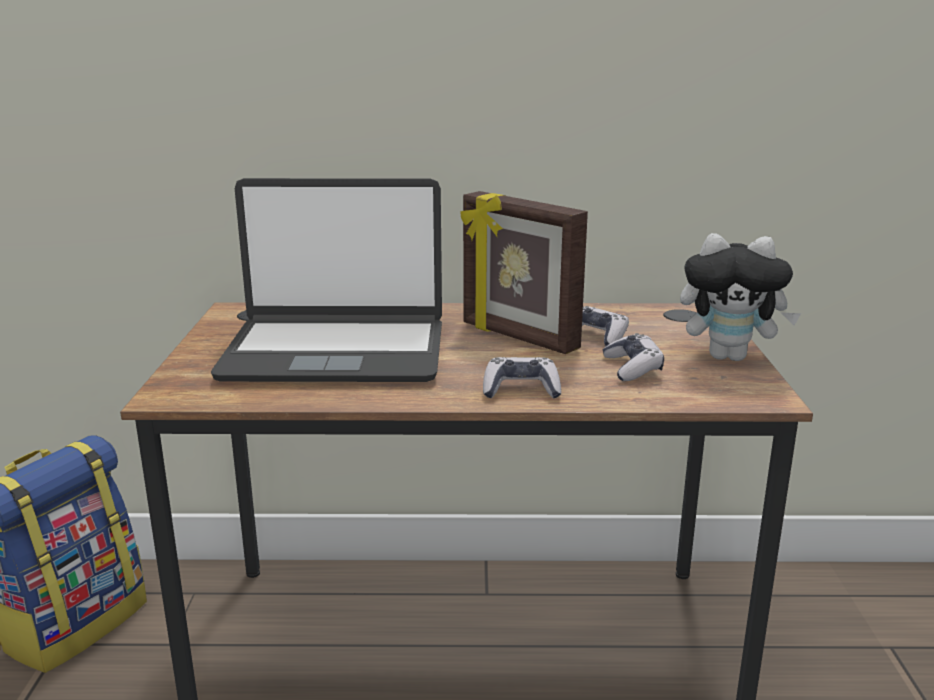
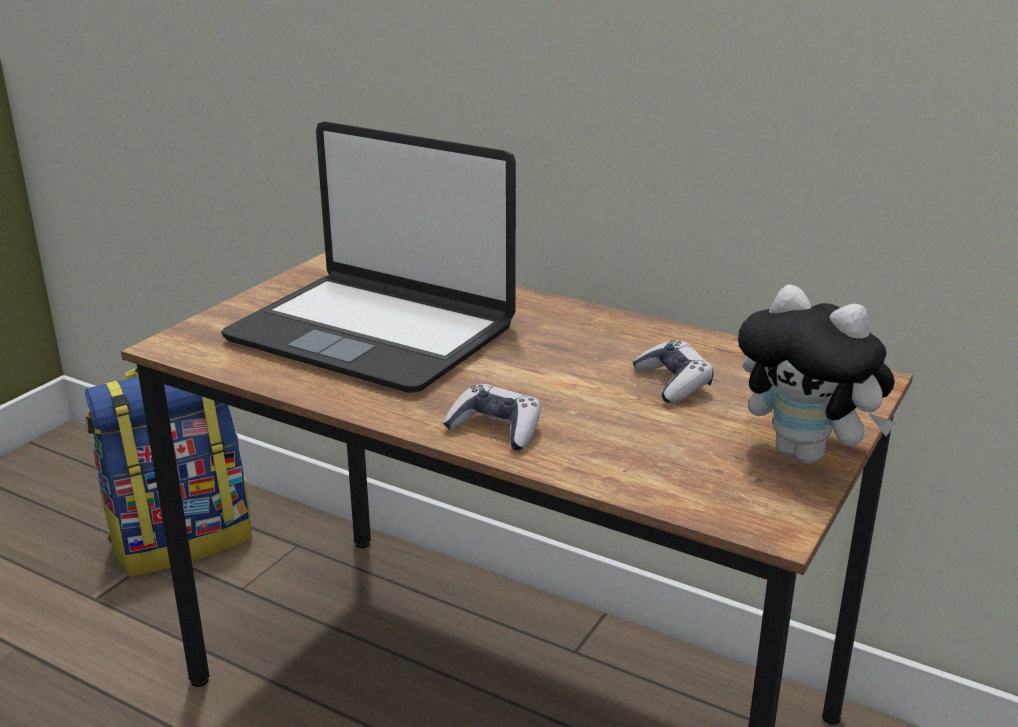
camera: 30 degrees right, 5 degrees up
(518, 337) = (582, 361): picture frame -> none
(632, 368) = (659, 437): game controller -> none

